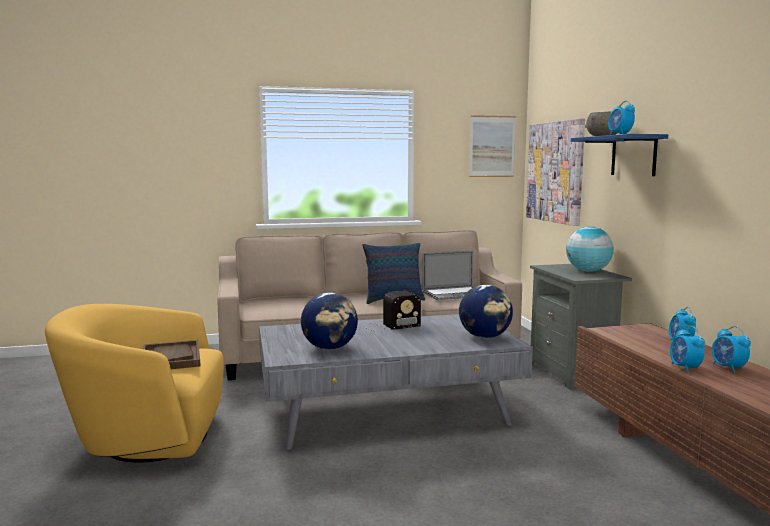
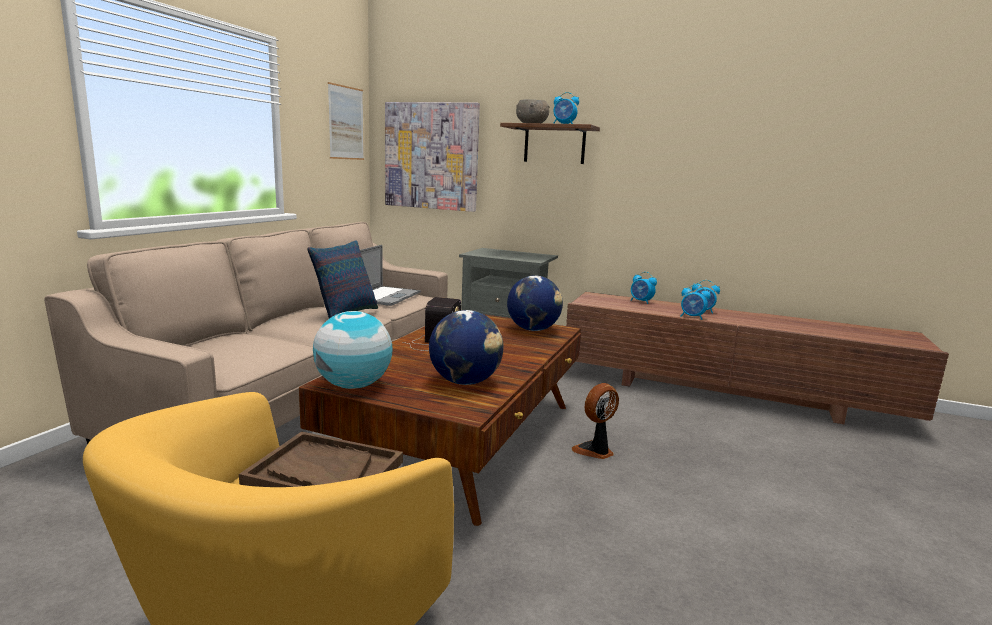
camera: 55 degrees left, 5 degrees up
(388, 410) = (464, 438): grey coffee table -> brown coffee table
(452, 456) = (595, 451): none -> fan
(588, 271) = (516, 254): globe -> globe (354, 386)
(633, 156) = (554, 144): blue shelf -> brown shelf

